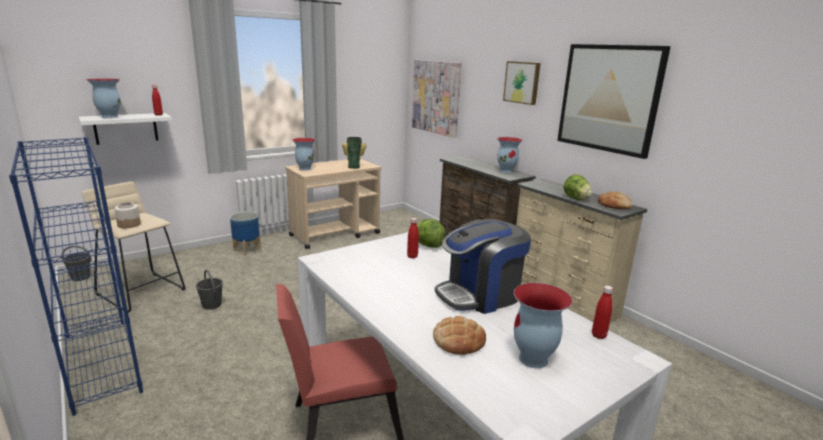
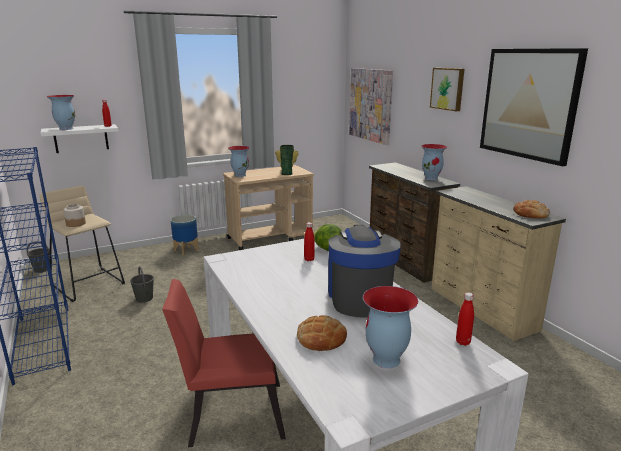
camera: 10 degrees right, 0 degrees up
(480, 295) = (359, 298): coffee machine -> coffee machine turned 105 degrees clockwise
(576, 198) = (491, 207): lettuce -> none

